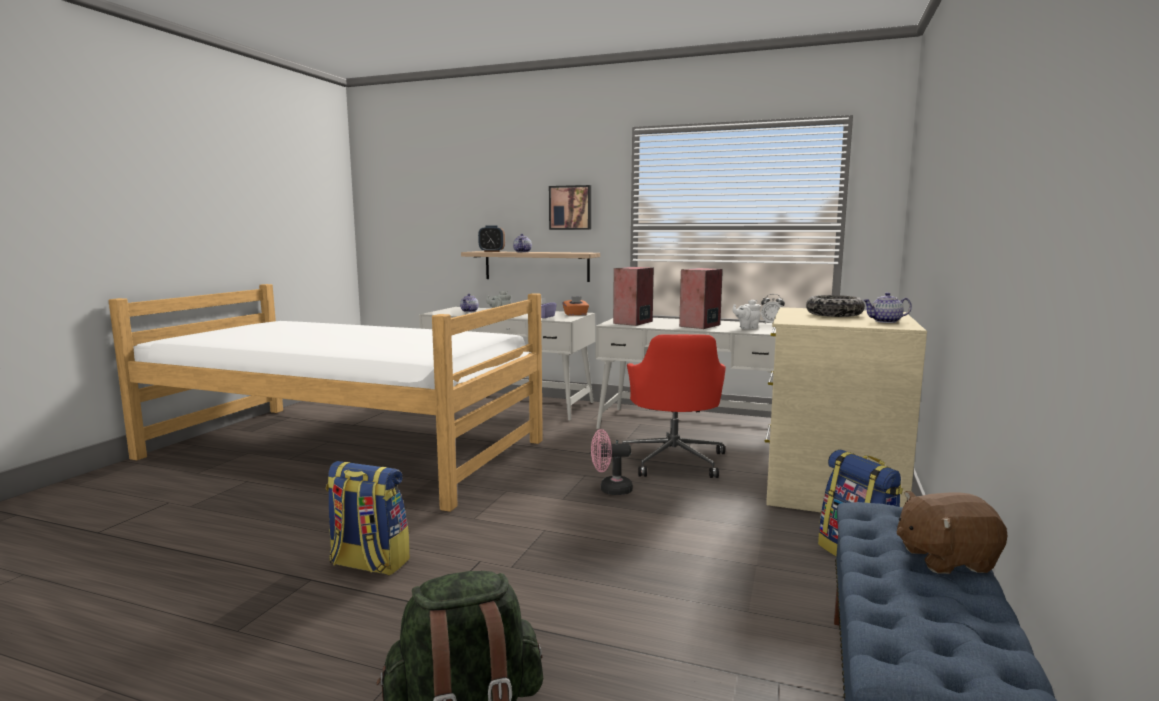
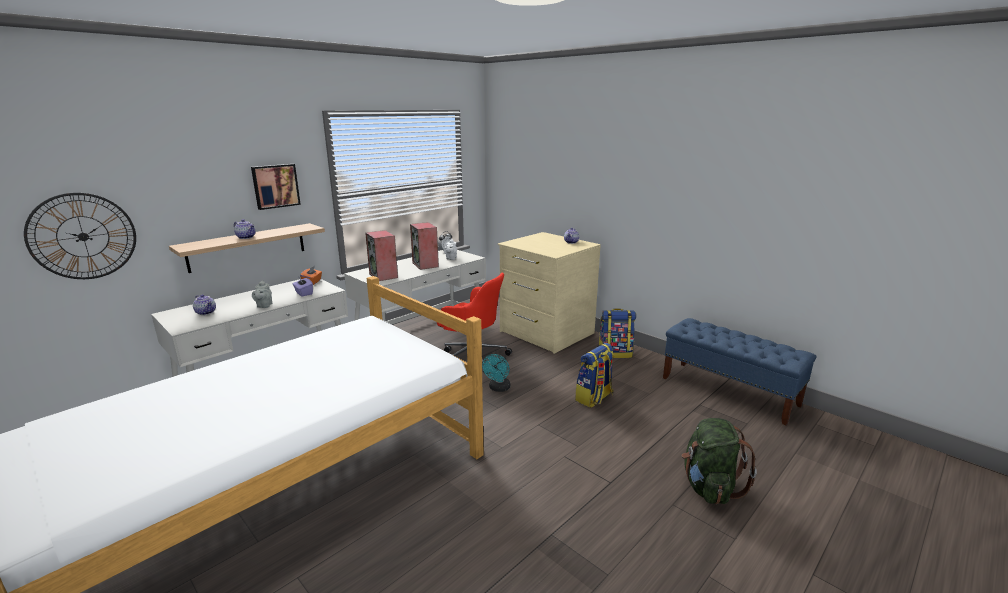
camera: 65 degrees left, 10 degrees up
(368, 564) = (542, 504): backpack -> backpack (594, 398)
(428, 233) = (83, 236): none -> wall clock
(492, 251) = (206, 243): alarm clock -> none
(610, 490) = (498, 388): pink fan -> turquoise fan
(834, 314) = (540, 243): bowl -> none
(945, 559) = (724, 331): brown plush toy -> none

